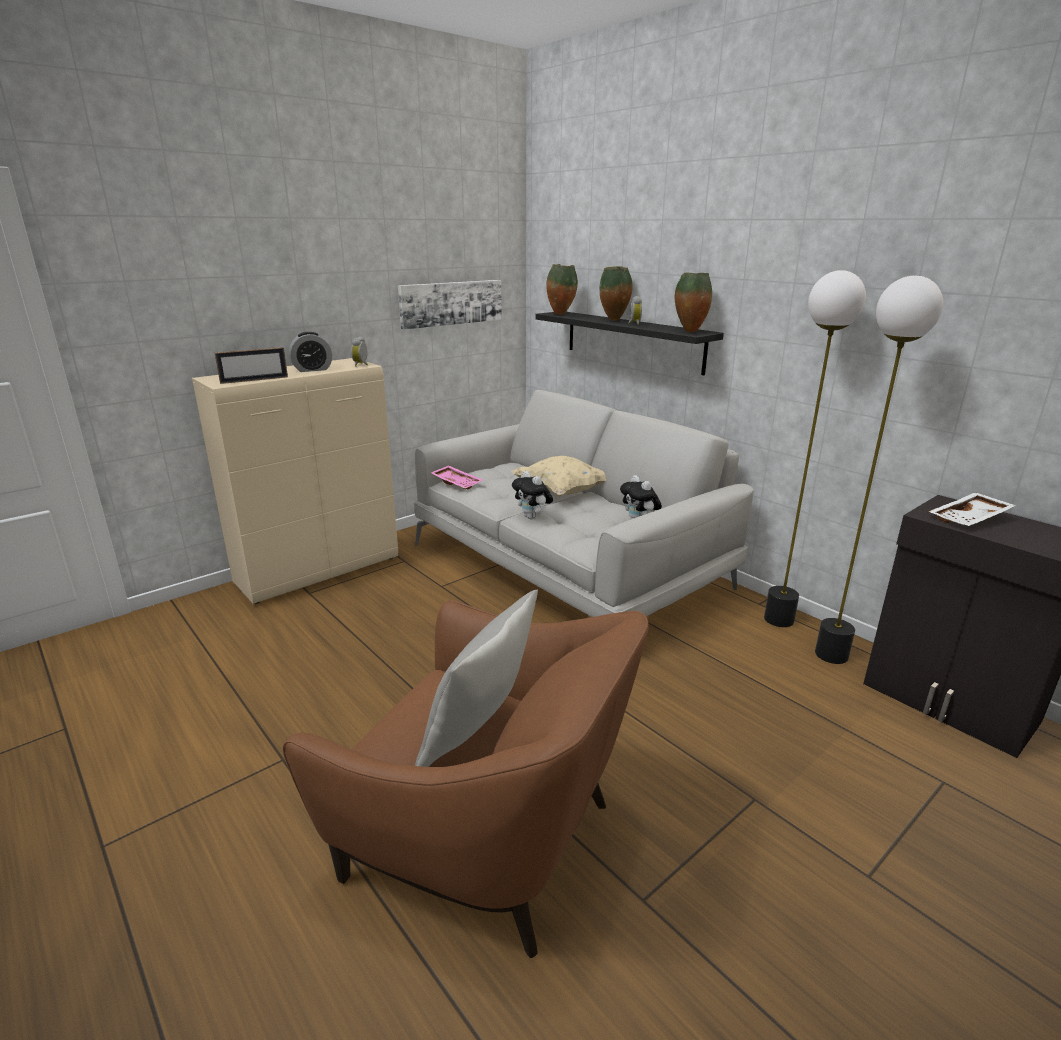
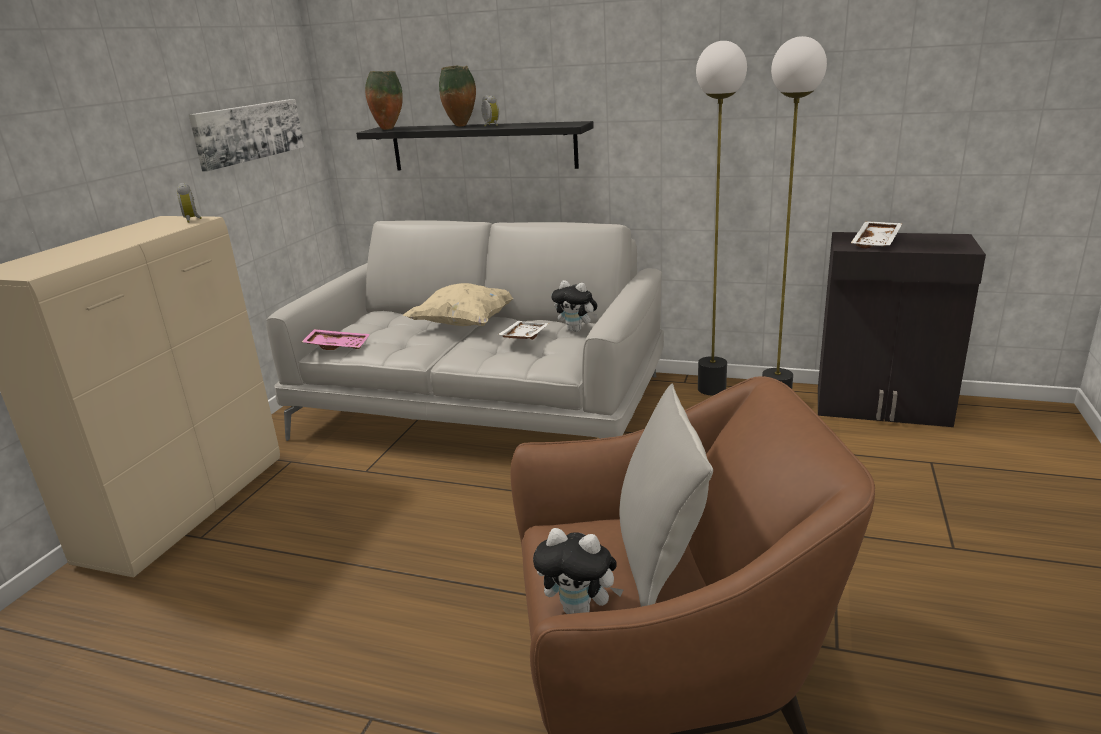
camera: 30 degrees left, 0 degrees up
(254, 380) = (73, 260): picture frame -> none
(312, 369) = (133, 236): alarm clock -> none
(532, 517) = (467, 355): plush toy -> plush toy (580, 609)
(589, 516) = (523, 337): none -> white tray
(689, 331) = (562, 124): vase -> none

